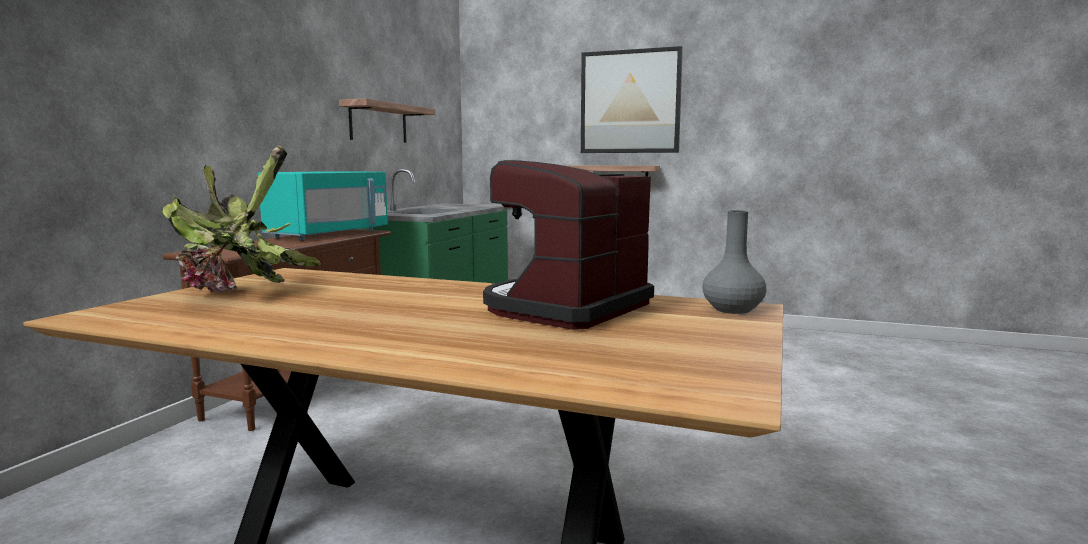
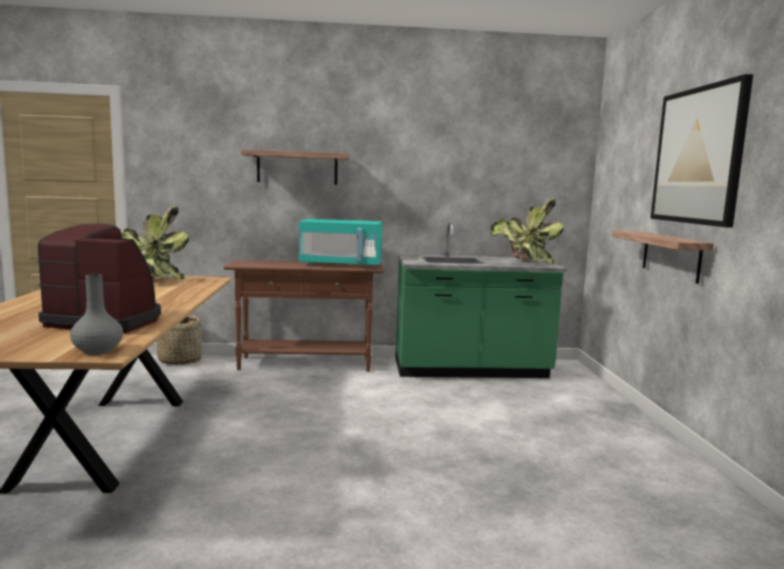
camera: 65 degrees right, 0 degrees up
(109, 472) = (179, 360): none -> basket
(378, 123) = (448, 183): shelf -> shelf (297, 168)
(472, 206) = (523, 263): none -> potted plant

